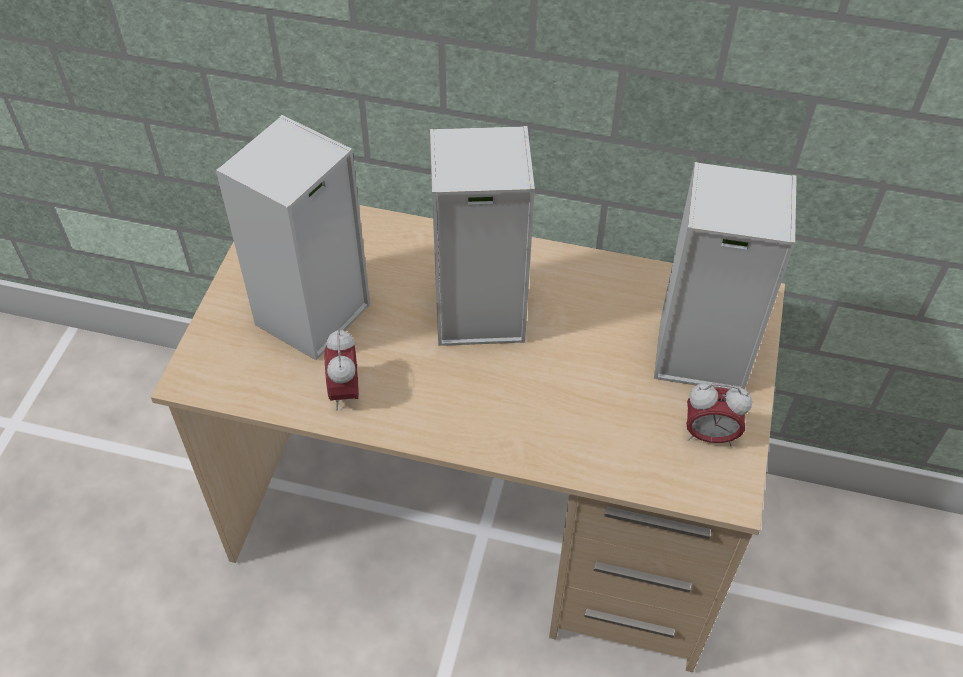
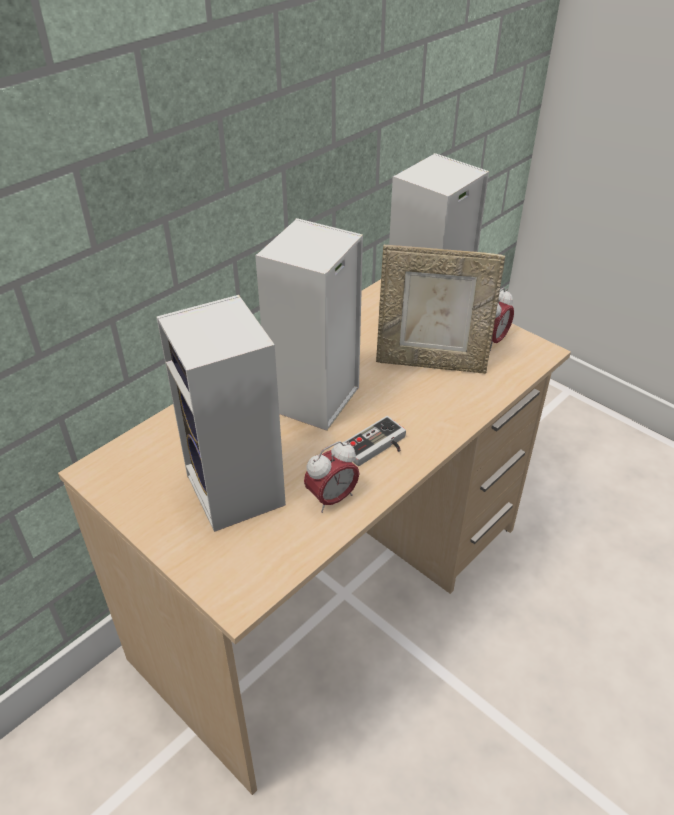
camera: 60 degrees left, 10 degrees down
(345, 392) = (332, 498): alarm clock -> alarm clock turned 60 degrees counterclockwise
(440, 398) = (377, 447): none -> game controller
(619, 390) = (431, 362): none -> picture frame

